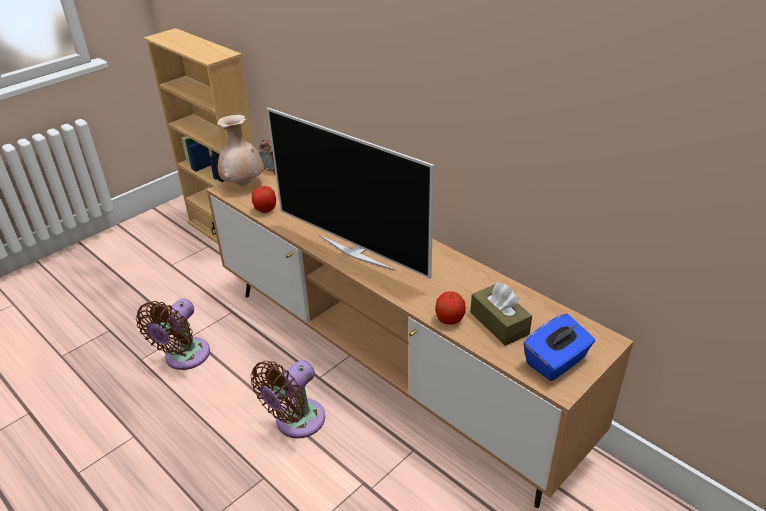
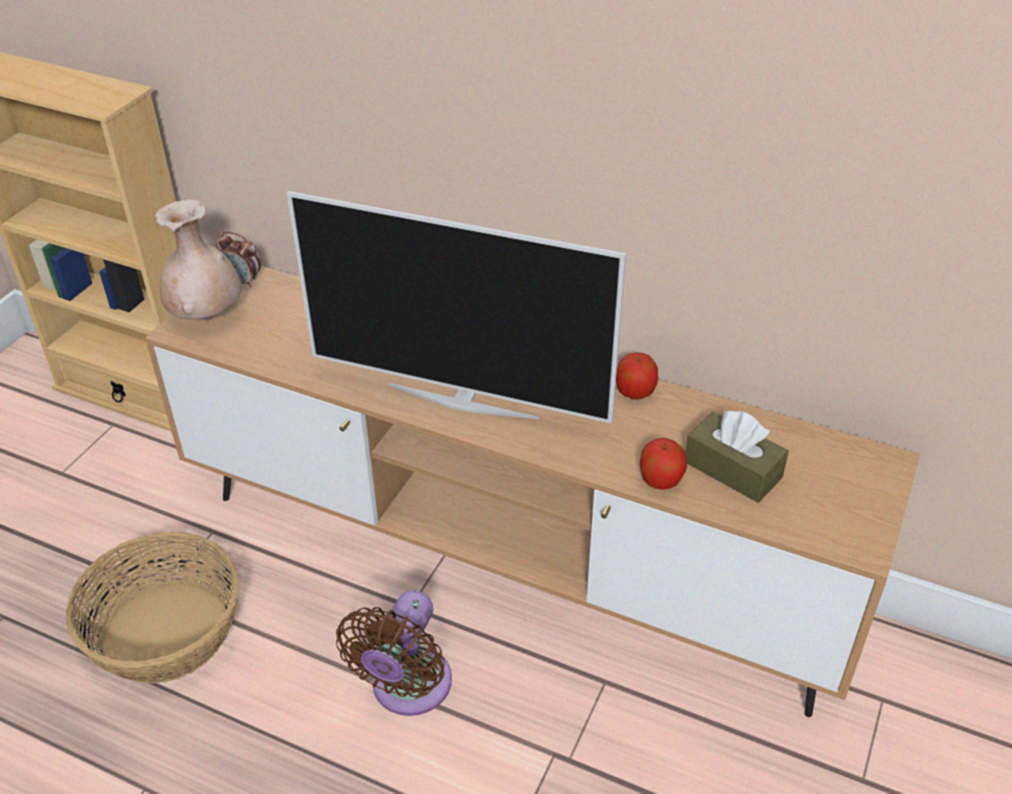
camera: 20 degrees left, 5 degrees up
(184, 357) = (167, 631): brown fan -> basket
(265, 210) = (272, 356): apple -> apple (635, 393)
(556, 362) = (838, 510): blue tissue box -> none

